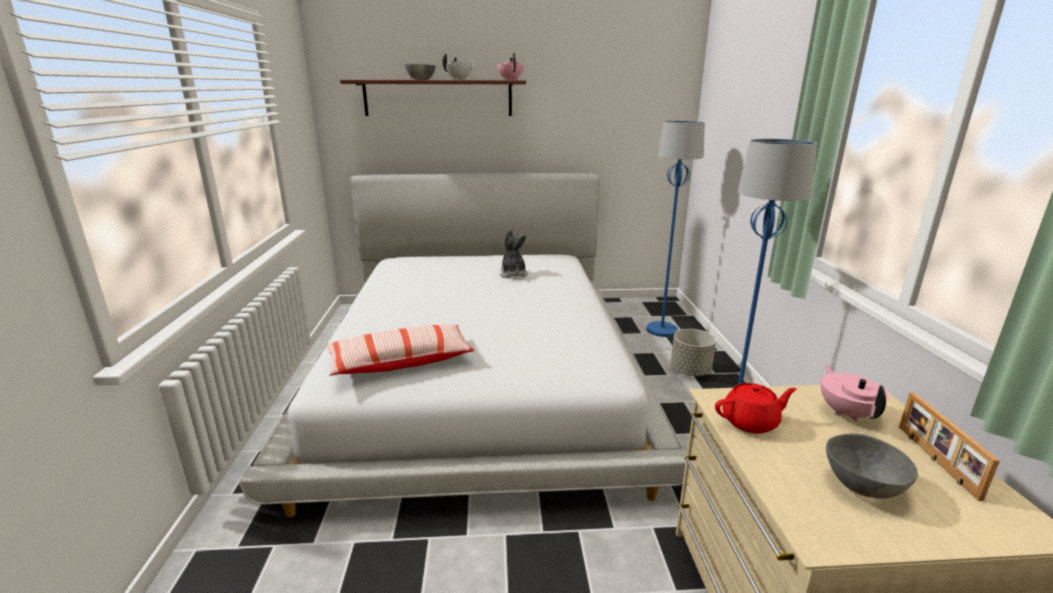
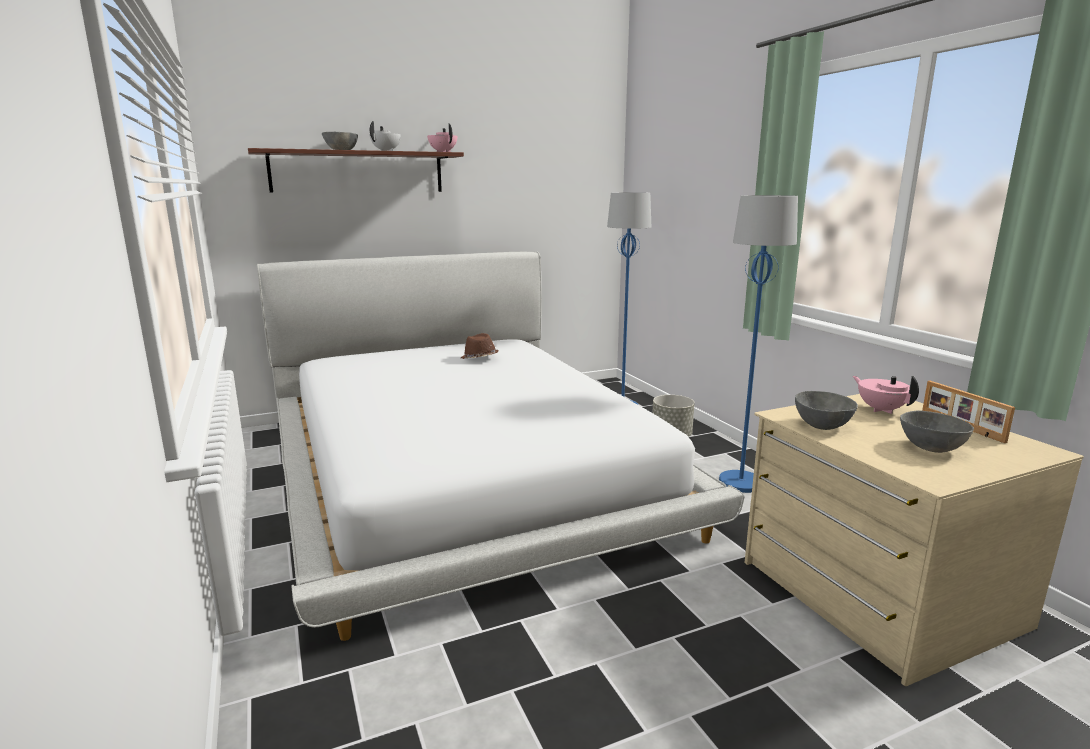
camera: 20 degrees left, 5 degrees down
(401, 362) = (437, 443): pillow -> none
(513, 274) = (479, 358): plush toy -> brown hat
(751, 422) = (822, 425): red teapot -> grey bowl

